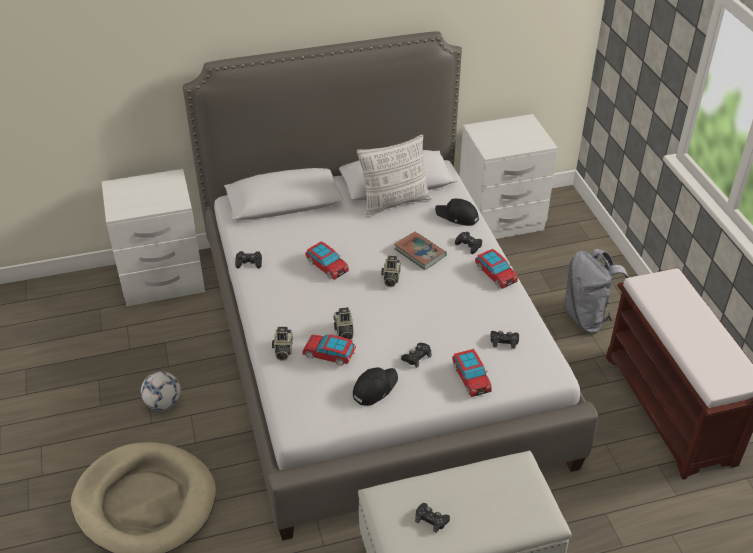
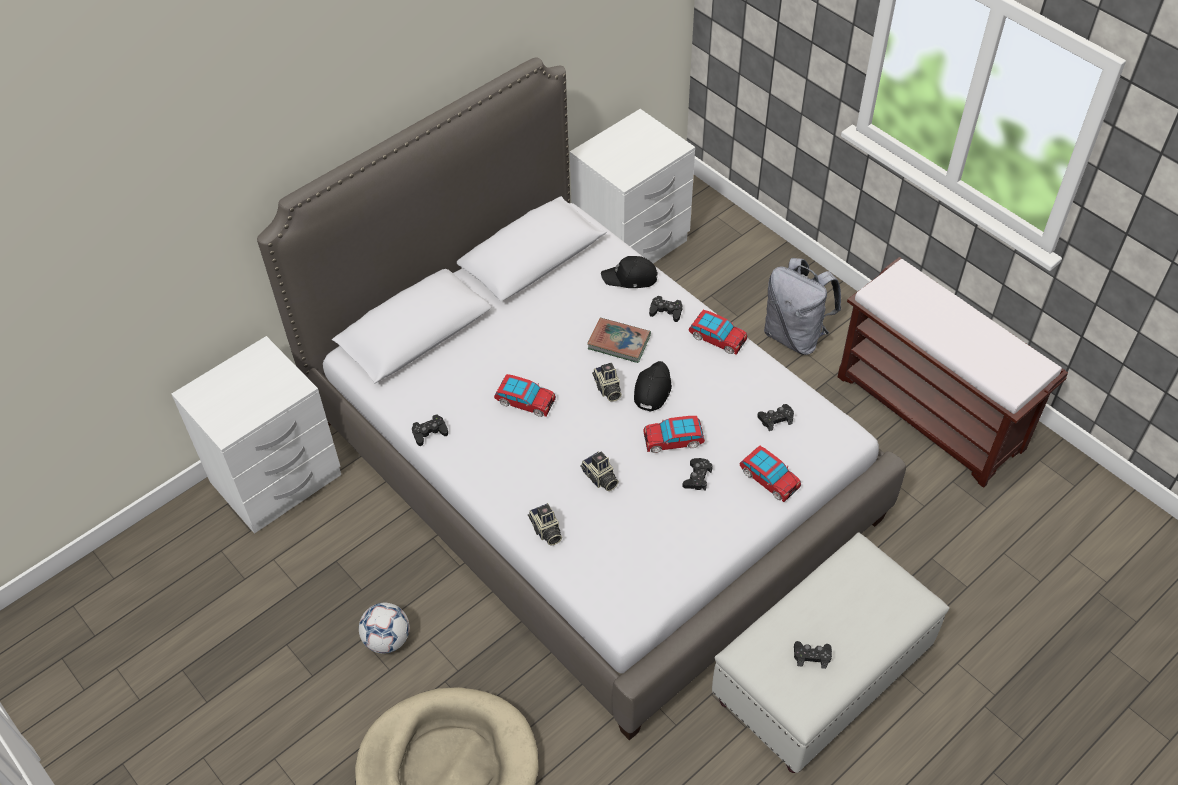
camera: 25 degrees left, 10 degrees up
(329, 354) = (603, 515): toy car -> toy car (673, 440)
(374, 388) = (677, 535): black cap -> black cap (652, 389)
(394, 203) = (548, 286): pillow -> none

